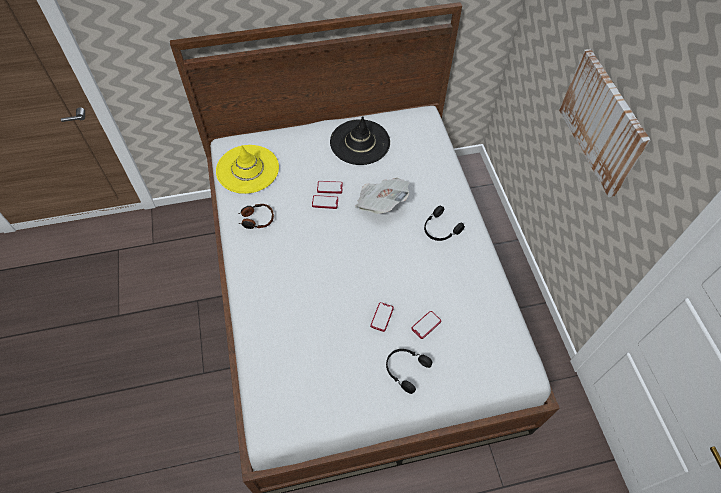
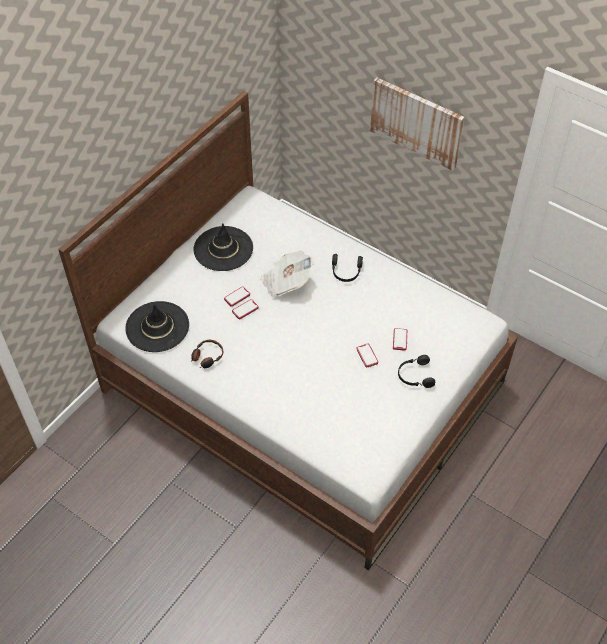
camera: 40 degrees left, 5 degrees down
(247, 169) = (157, 327): yellow hat -> black hat

